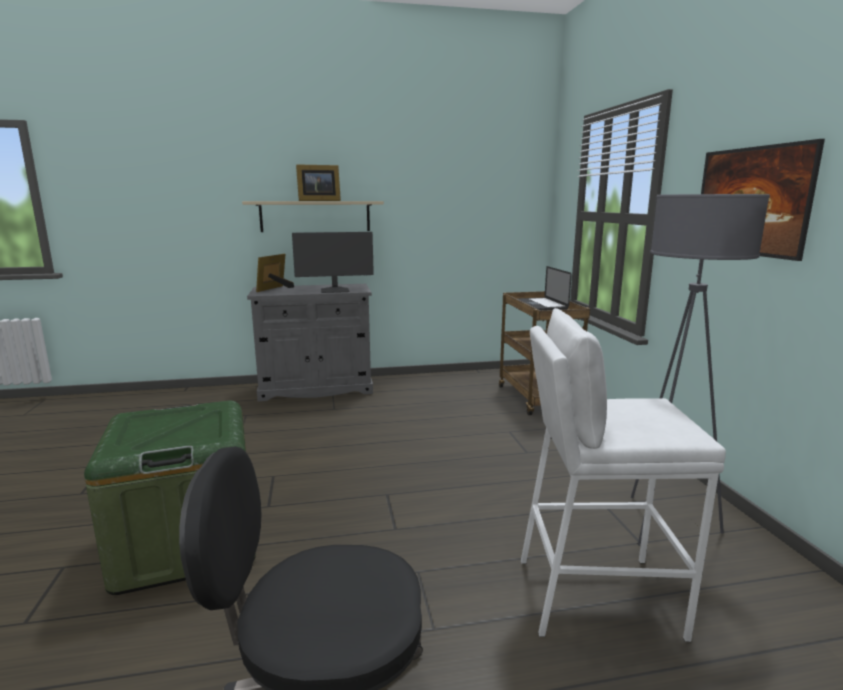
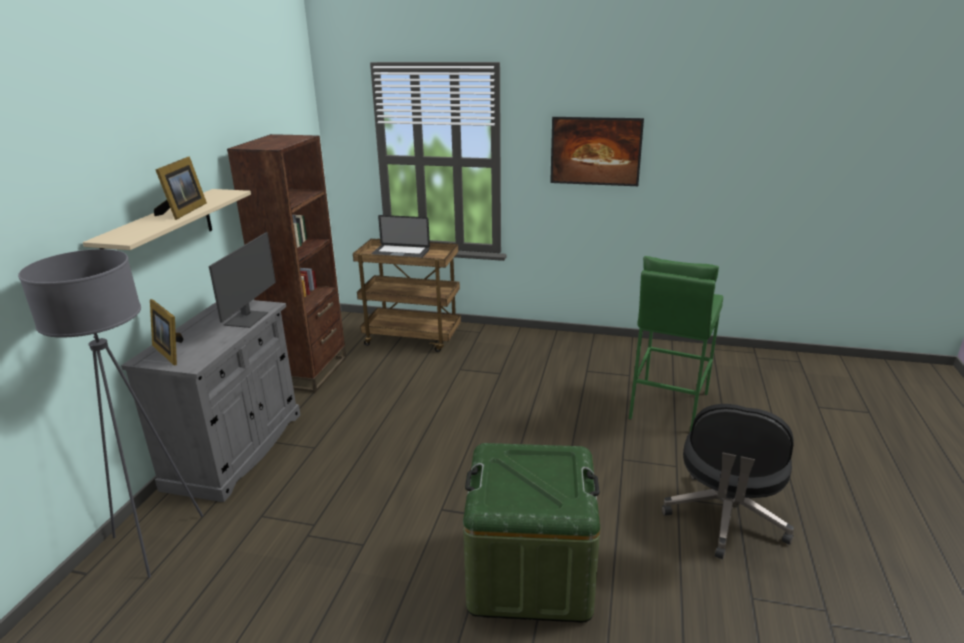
camera: 65 degrees left, 10 degrees up
(435, 381) = (309, 371): none -> brown bookcase
(595, 595) = (667, 405): white stool -> green stool
(665, 524) = (616, 361): grey floor lamp -> grey floor lamp (157, 541)

